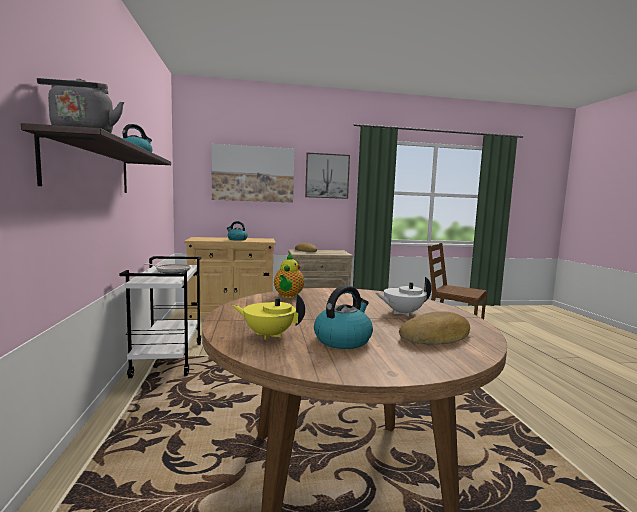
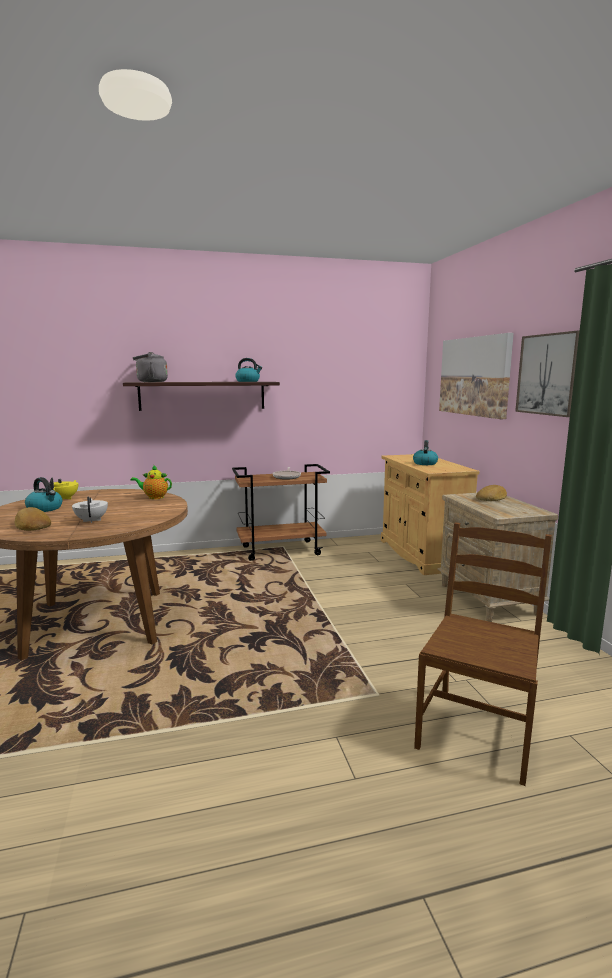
camera: 85 degrees right, 5 degrees up
(168, 359) = (281, 550): white cart -> brown cart

